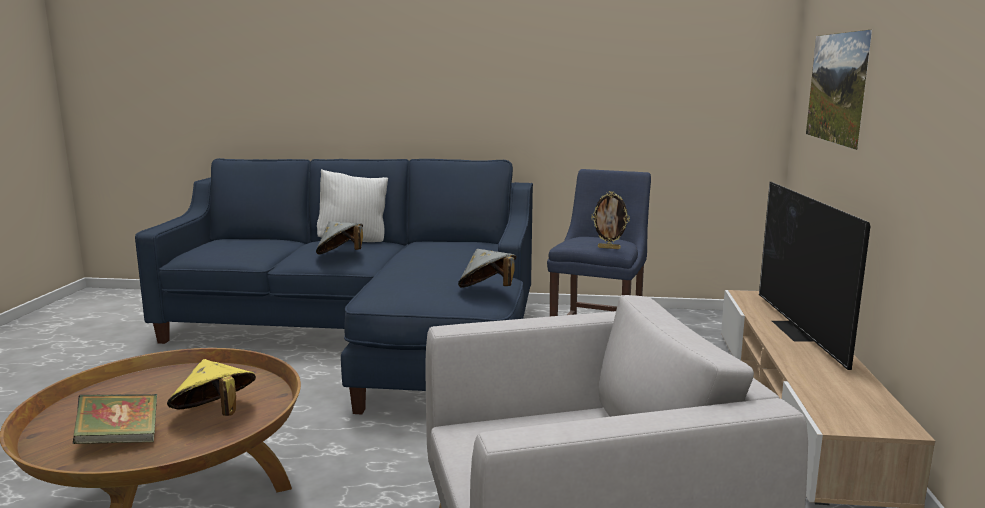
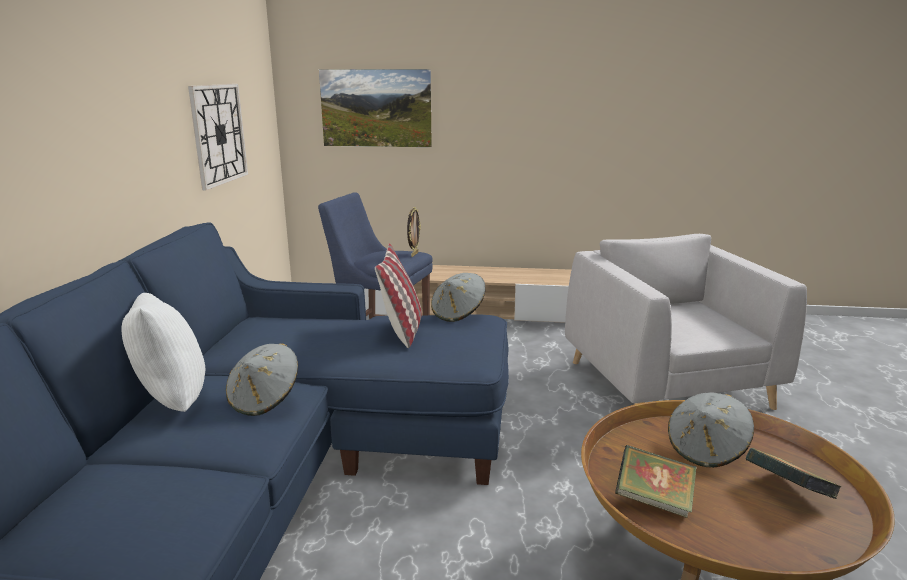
camera: 90 degrees left, 5 degrees up
(167, 381) = (653, 500): none -> book
(215, 415) = (706, 450): yellow hat -> grey hat
(444, 274) = (402, 330): none -> pillow
(635, 100) = (219, 134): none -> wall clock
(799, 331) = (433, 271): television -> none

